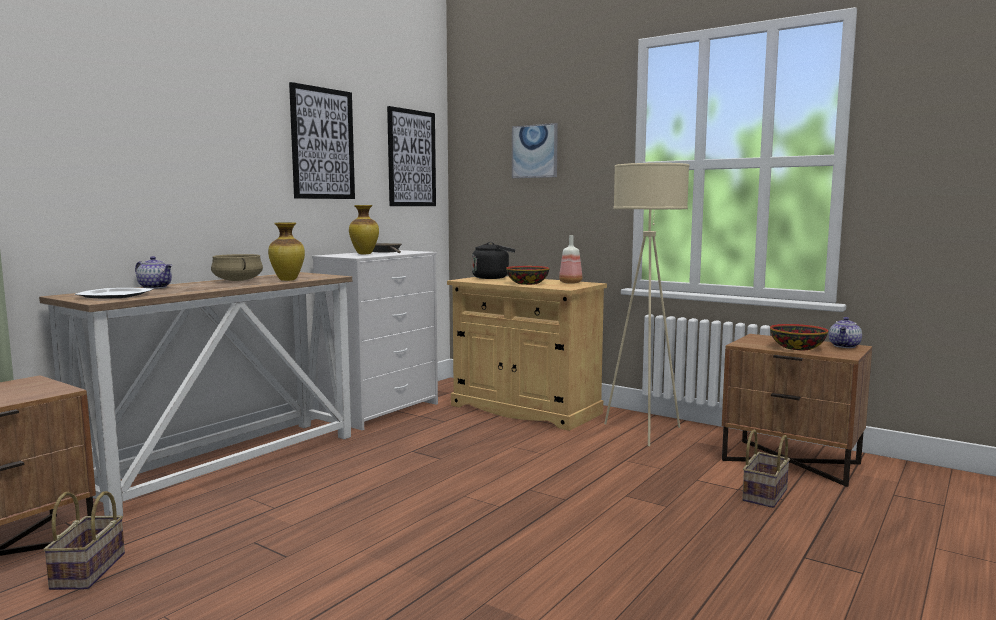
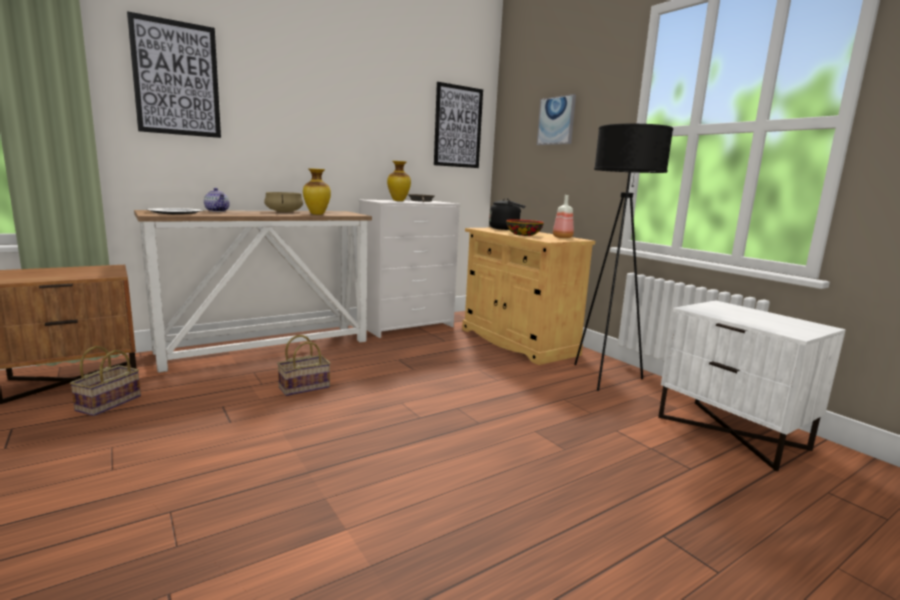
camera: 20 degrees right, 5 degrees up
(322, 143) = (373, 110): picture -> picture (176, 79)
(643, 432) = (604, 377): beige floor lamp -> black floor lamp
(764, 494) = (674, 459): basket -> basket (305, 387)
(791, 461) = (732, 432): brown nightstand -> white nightstand
(797, 348) = (748, 319): bowl -> none
(845, 346) = (810, 325): teapot -> none

